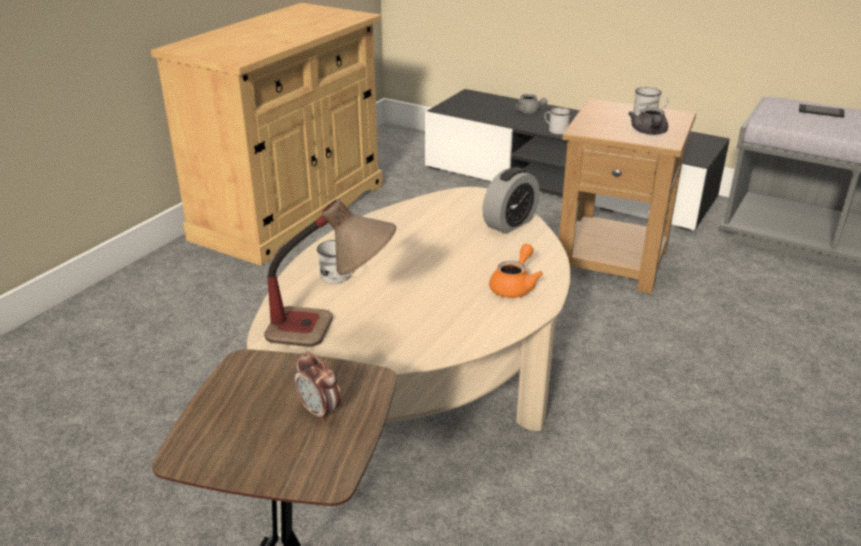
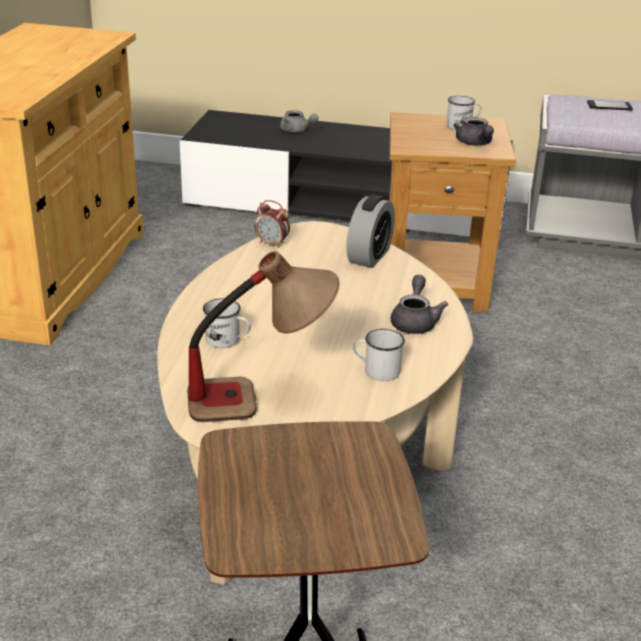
camera: 20 degrees left, 0 degrees up
(320, 412) = (342, 477): alarm clock -> alarm clock (272, 244)
(514, 286) = (415, 321): orange teapot -> grey teapot
(555, 130) = (336, 148): white mug -> white mug (376, 370)

